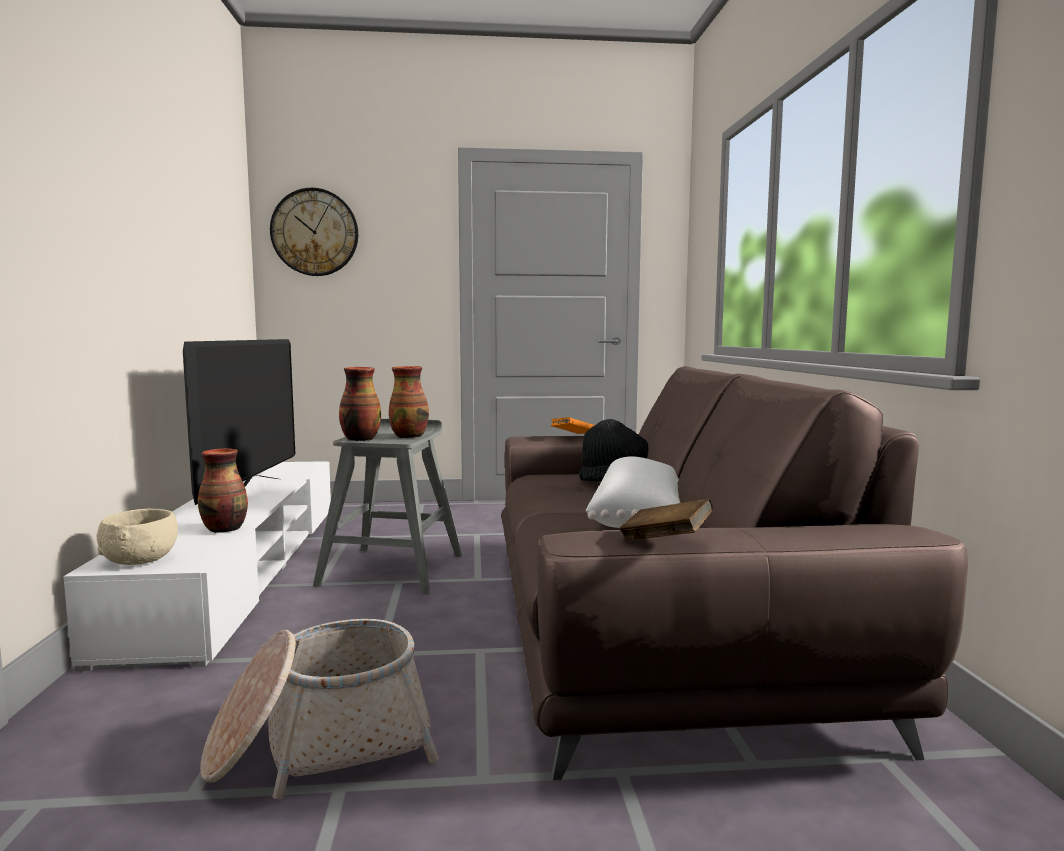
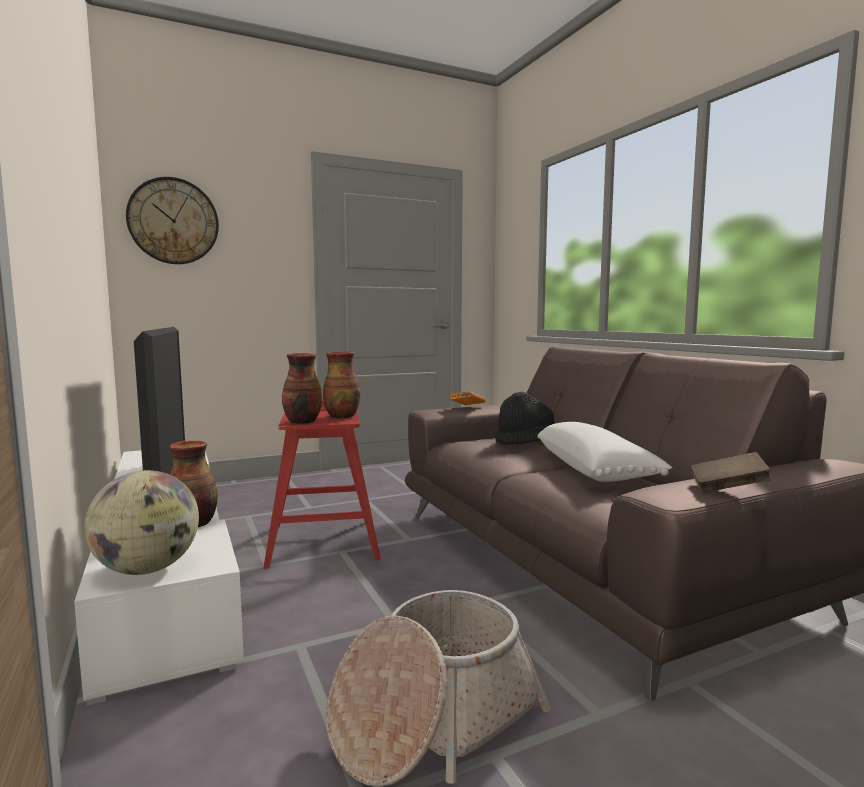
camera: 20 degrees left, 0 degrees up
(141, 560) = (147, 569): beige bowl -> globe
(393, 569) = (324, 541): grey stool -> red stool

